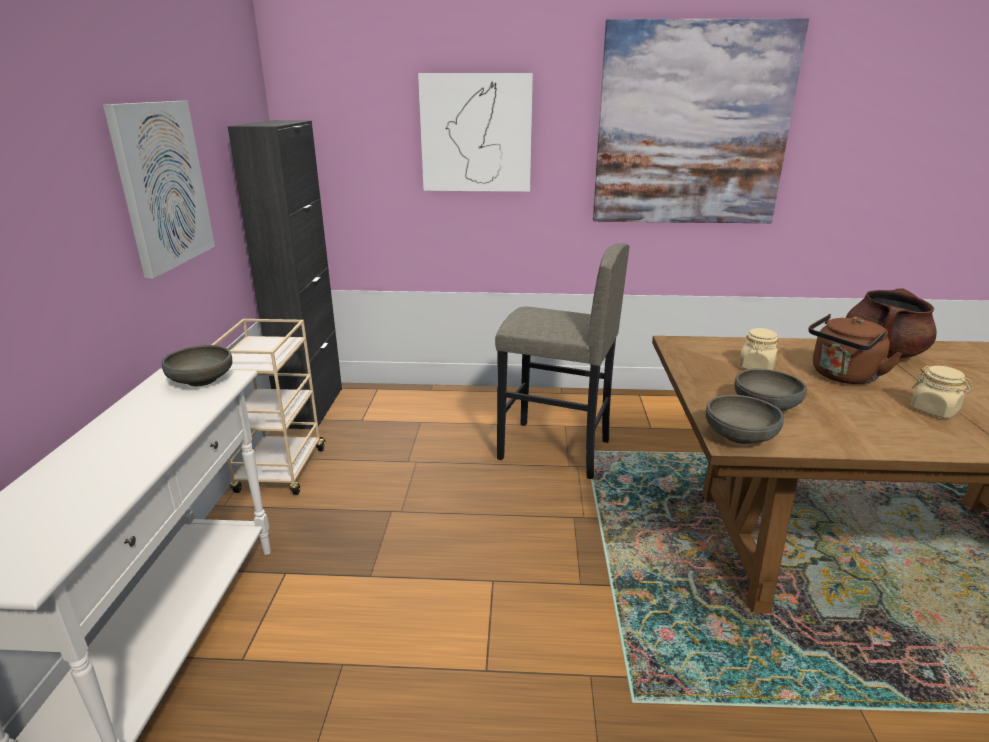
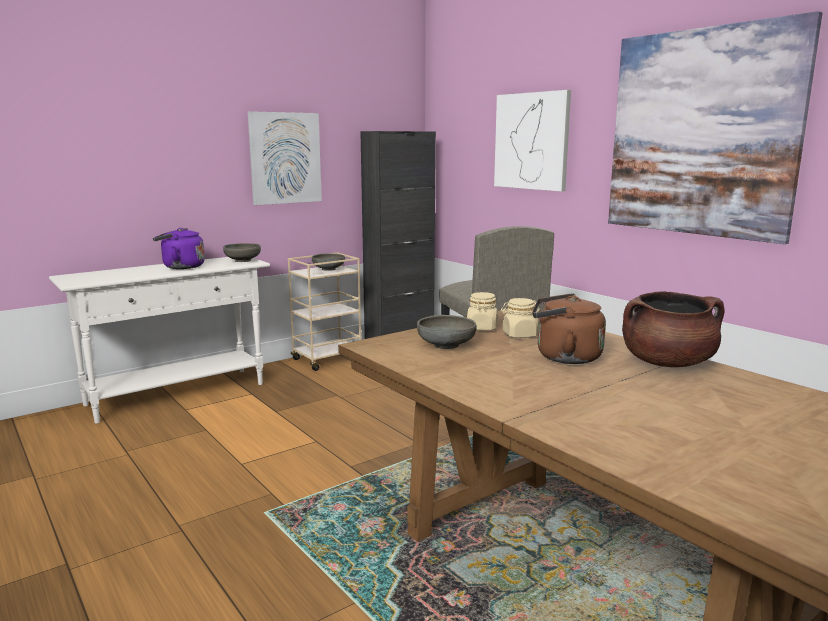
camera: 50 degrees right, 10 degrees down
(136, 434) = (181, 267): none -> purple kettle
(739, 436) = (379, 346): grey bowl -> grey bowl (328, 269)
(934, 410) = (557, 388): beige jar -> beige jar (482, 328)

